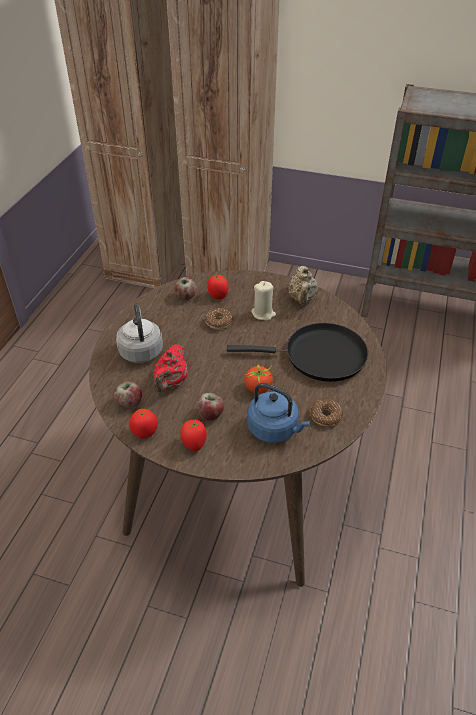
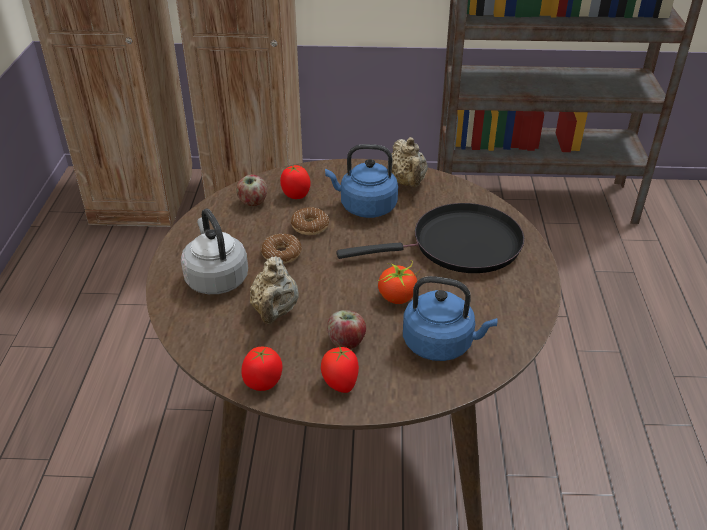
camera: 15 degrees left, 5 degrees down
(129, 402) = (225, 348): apple -> none
(171, 382) = (275, 311): red teapot -> beige teapot
(263, 313) = (365, 207): beige candle -> blue kettle
(325, 416) = (499, 315): donut -> donut (281, 254)

